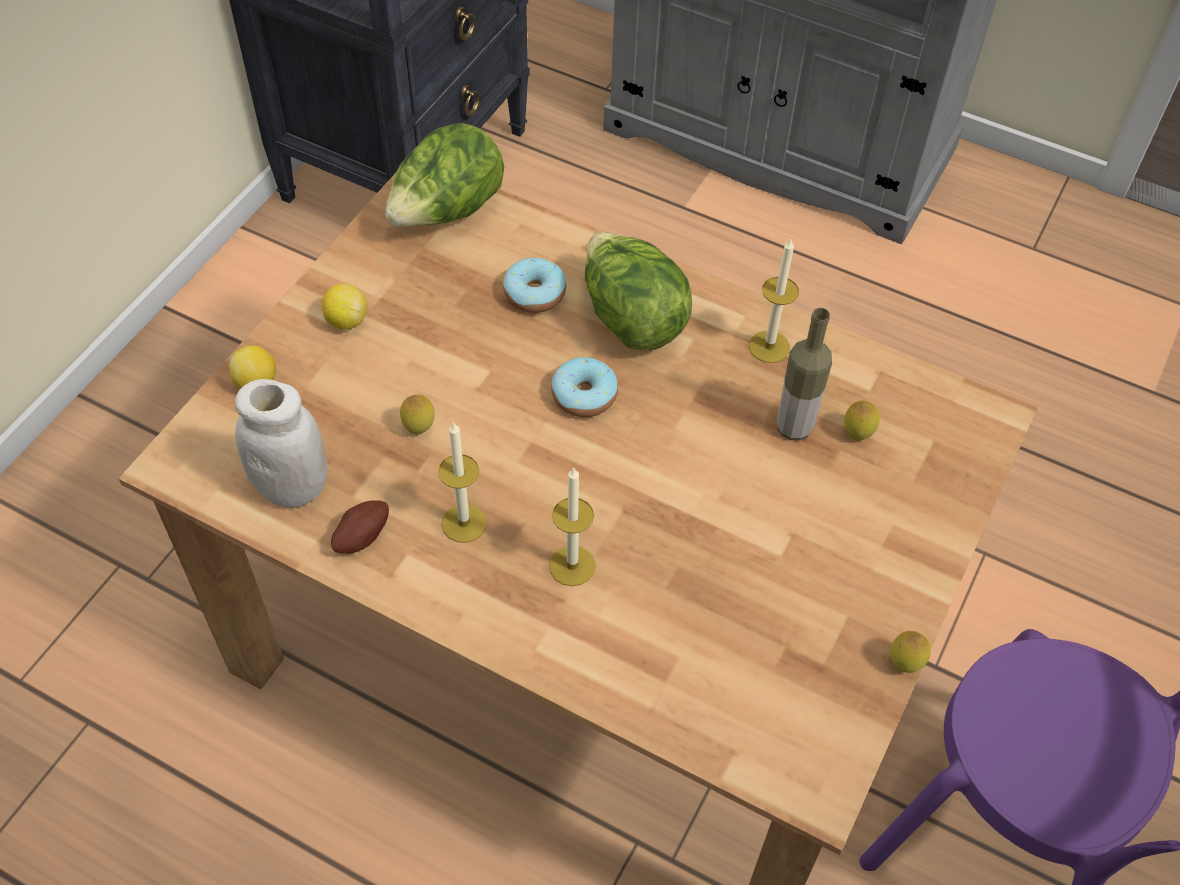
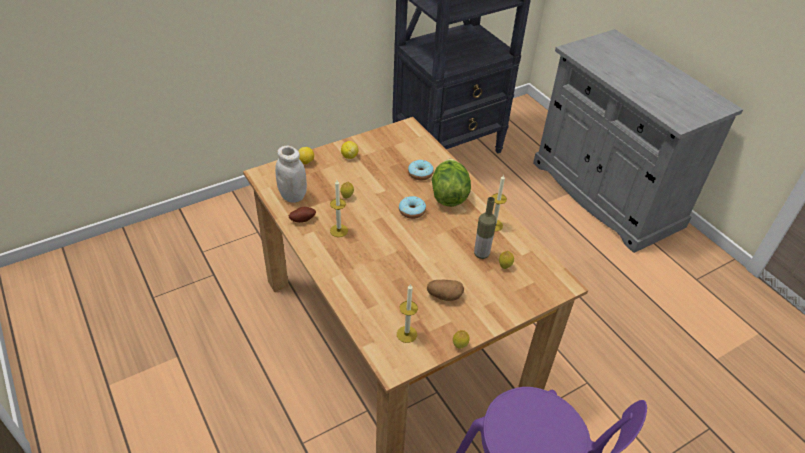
camera: 30 degrees right, 10 degrees down
(447, 213) = (410, 138): lettuce -> none
(572, 565) = (364, 259): candle -> candle (406, 334)
(794, 565) = (444, 296): none -> potato

